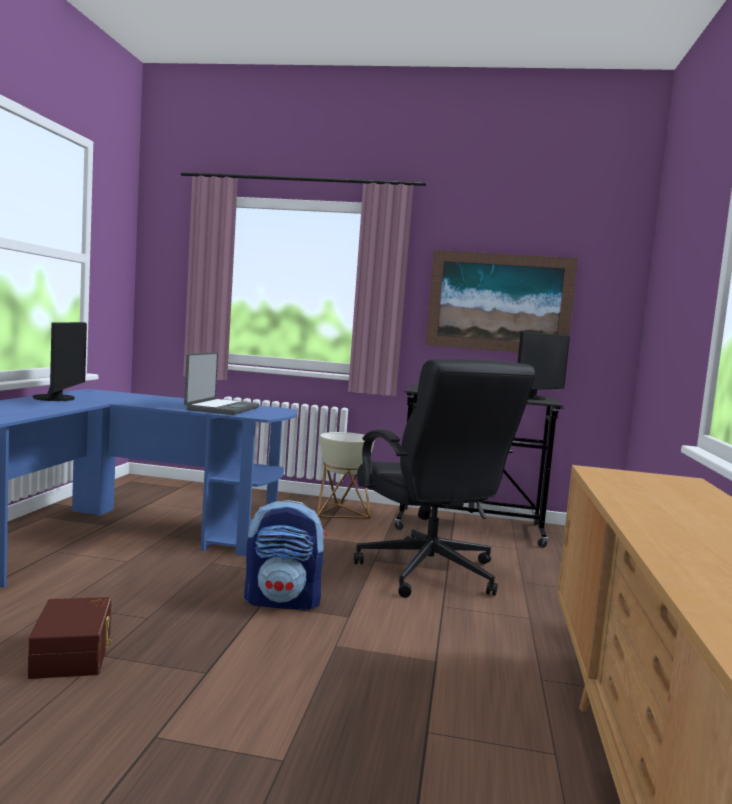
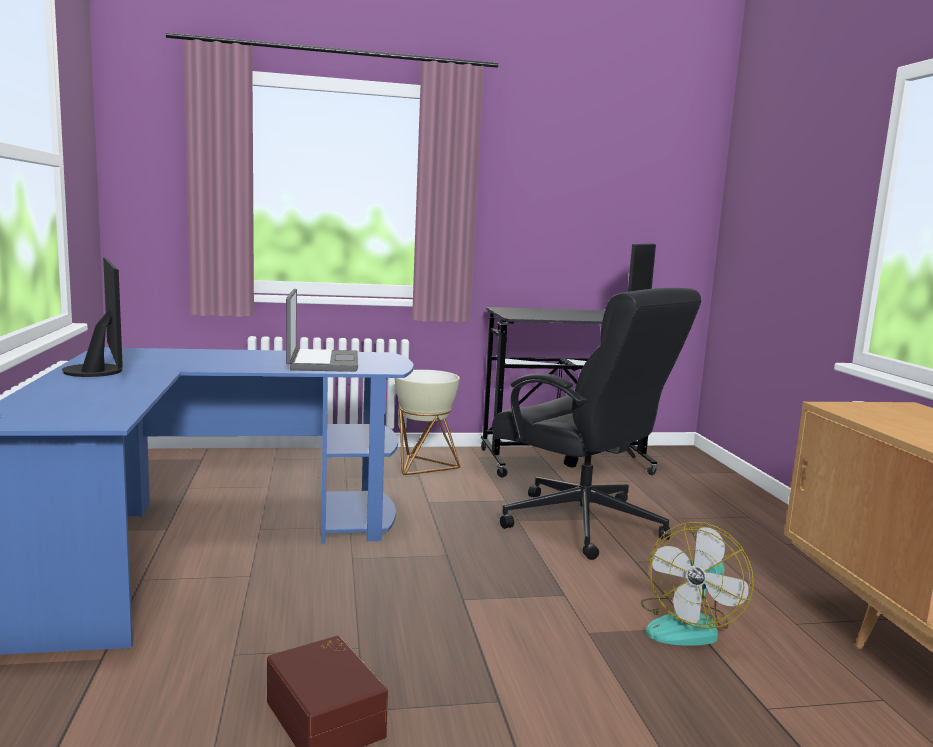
camera: 20 degrees left, 5 degrees up
(283, 601) = (482, 591): backpack -> none
(432, 659) = (689, 625): none -> fan
(499, 302) = (577, 207): picture -> none

